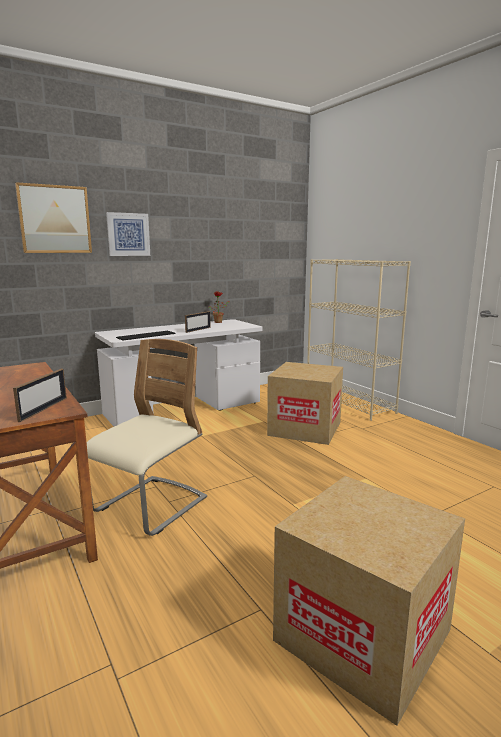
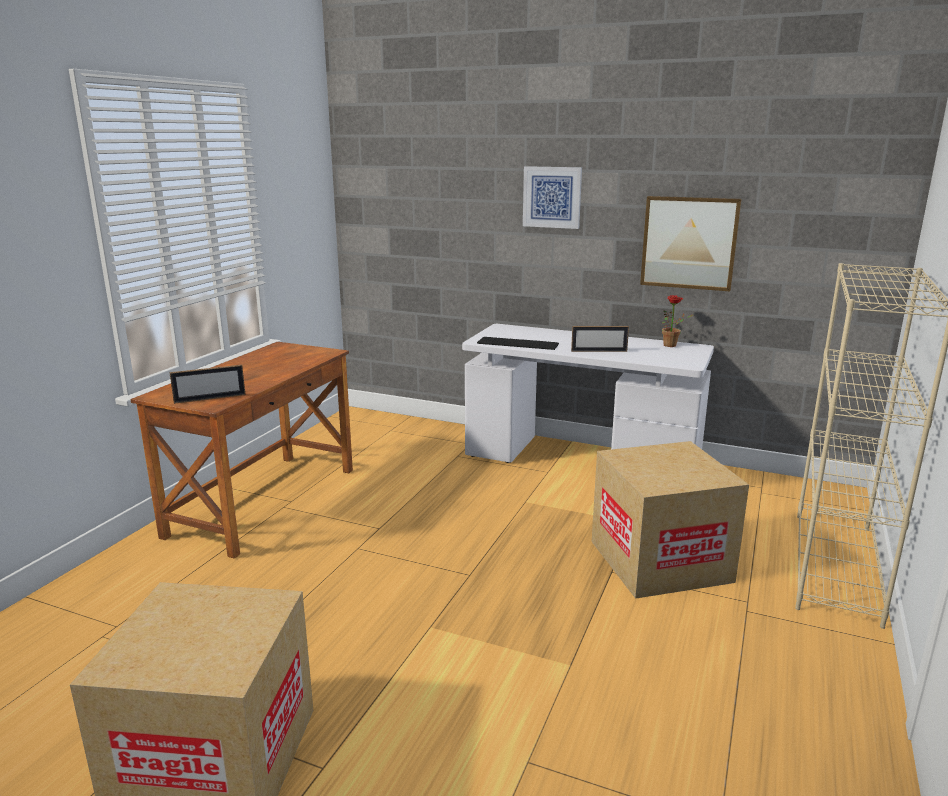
camera: 55 degrees right, 5 degrees up
(55, 219) = (463, 177): picture -> picture (689, 243)
(150, 506) = (338, 543): beige chair -> none

